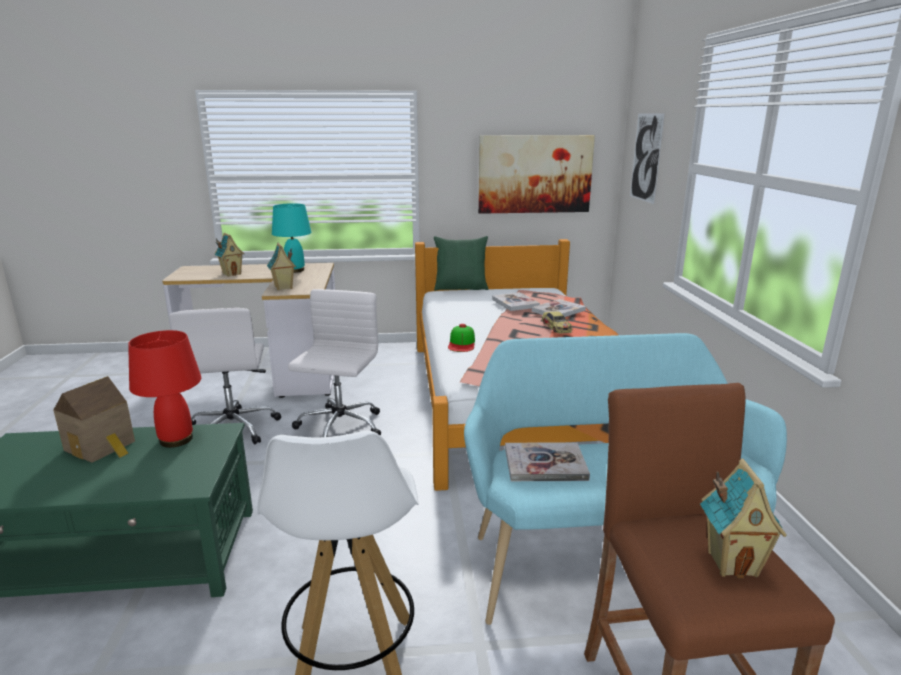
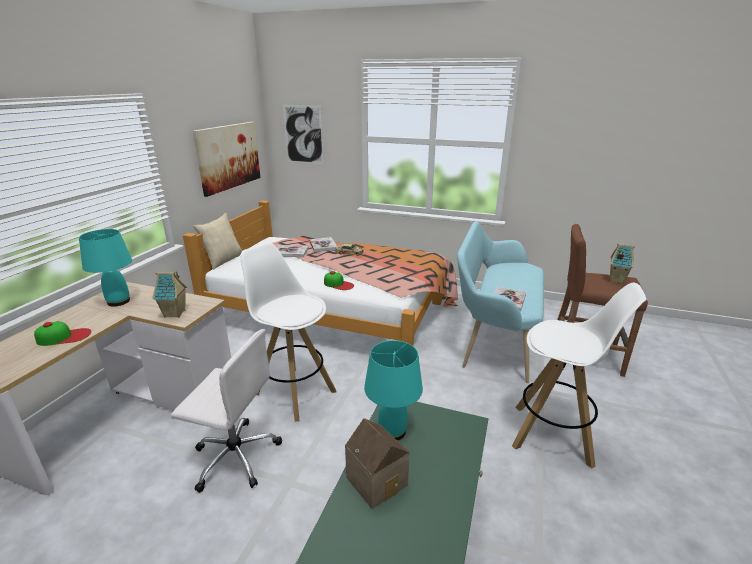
camera: 65 degrees left, 5 degrees up
(177, 439) = (392, 430): red table lamp -> turquoise table lamp
(232, 274) = (64, 337): toy house -> cap
(339, 427) = (294, 392): white office chair -> white stool
(460, 288) = (223, 260): green pillow -> beige pillow

